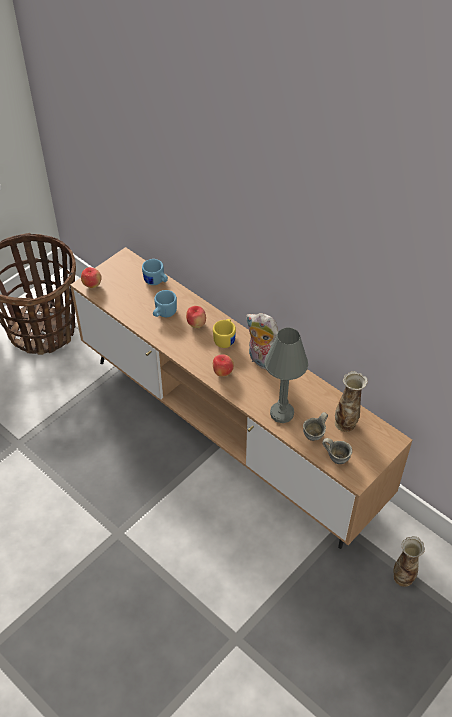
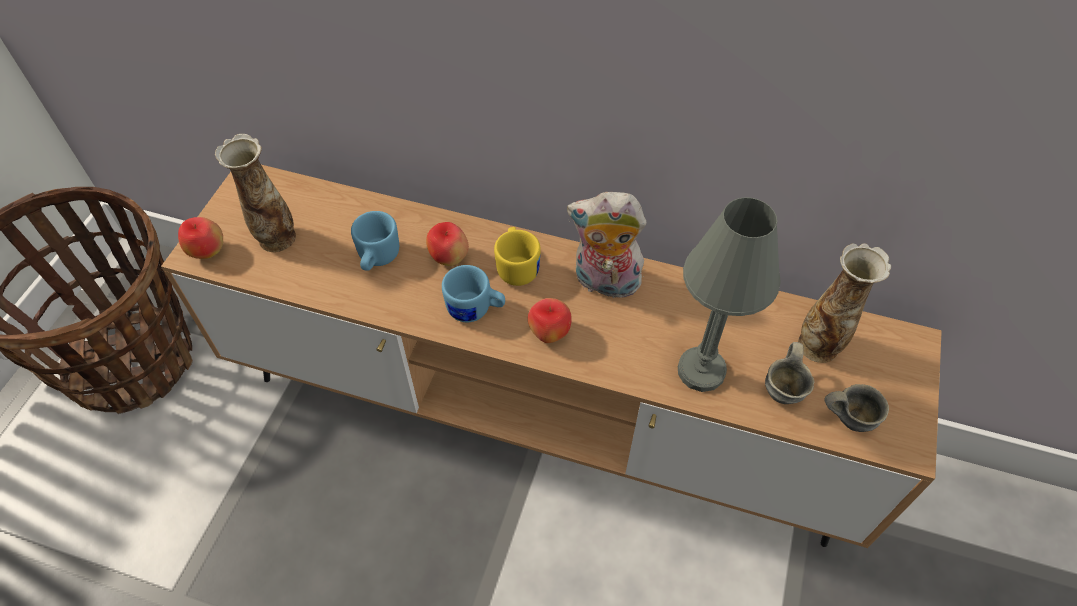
camera: 25 degrees left, 5 degrees up
(156, 281) = (331, 204): blue mug -> blue mug (475, 310)
(402, 577) = (943, 553): vase -> vase (276, 239)

